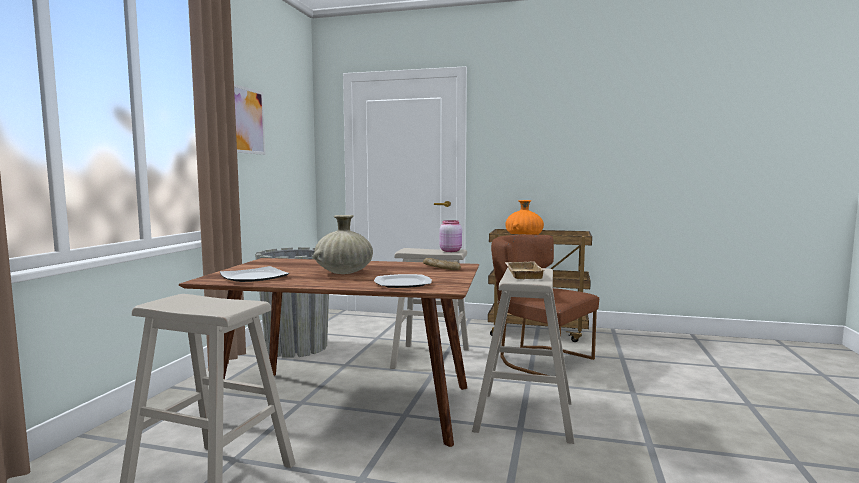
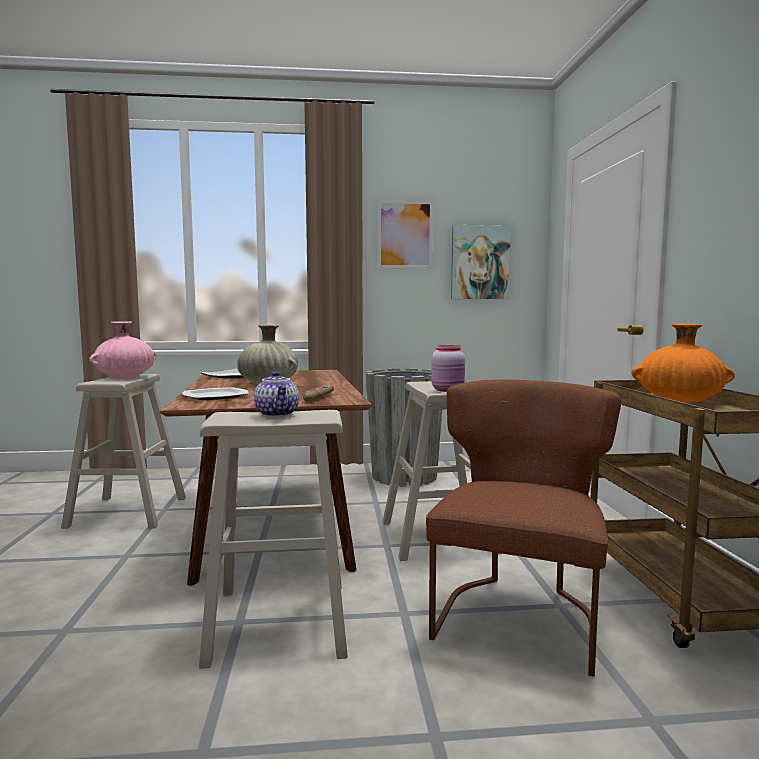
camera: 70 degrees right, 0 degrees up
(196, 302) = (125, 377): none -> pink vase
(287, 151) = (480, 262): none -> picture
(522, 274) = (278, 414): beige tray -> teapot

